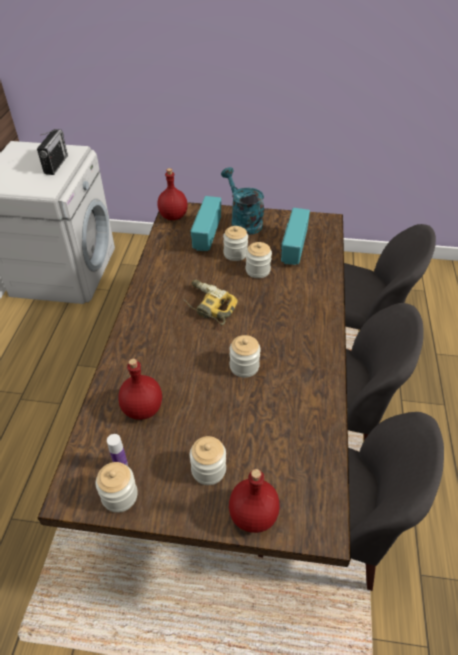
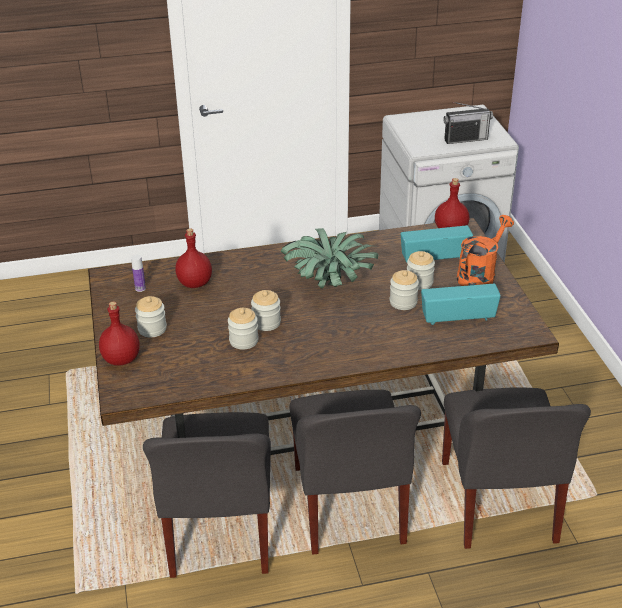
camera: 70 degrees right, 10 degrees down
(119, 496) = (115, 295): jar -> jar (243, 341)
(208, 306) = (330, 285): power drill -> potted plant
(243, 221) = (479, 275): turquoise watering can -> orange watering can

